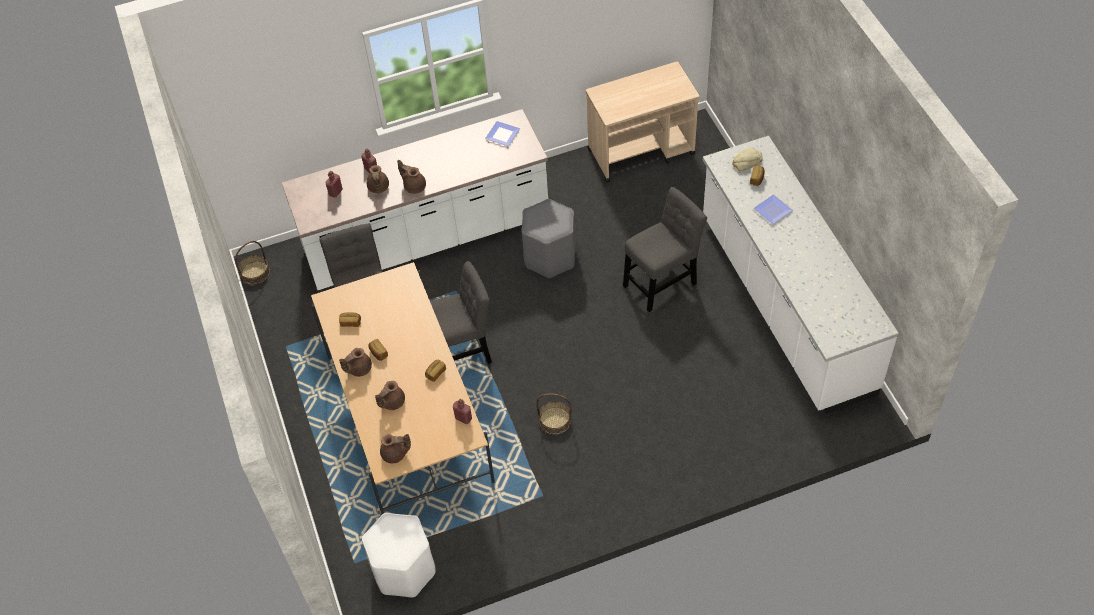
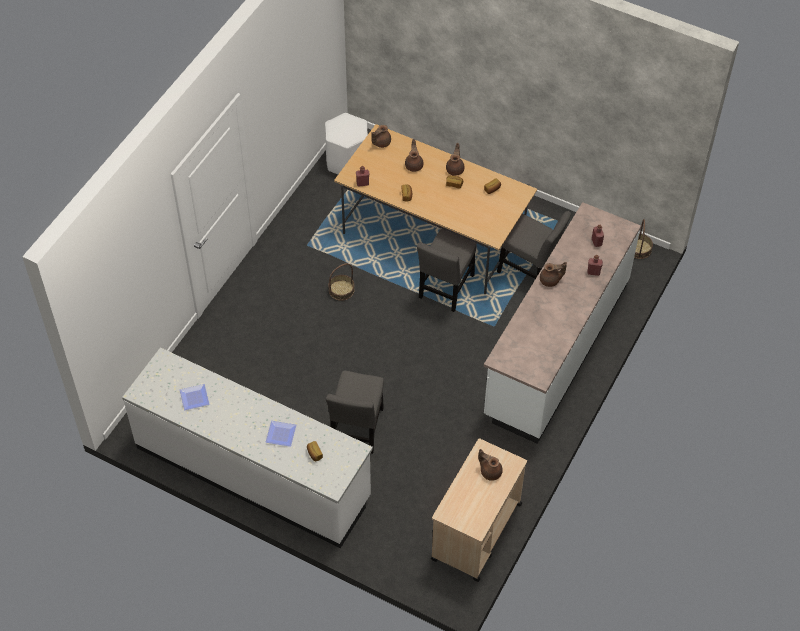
camera: 135 degrees right, 0 degrees up
(378, 188) = (572, 263): brown teapot -> brown teapot (490, 471)
(503, 136) = (534, 359): plate -> plate (193, 397)
(550, 256) = (456, 394): grey stool -> none
(746, 161) = (335, 464): bread -> none

